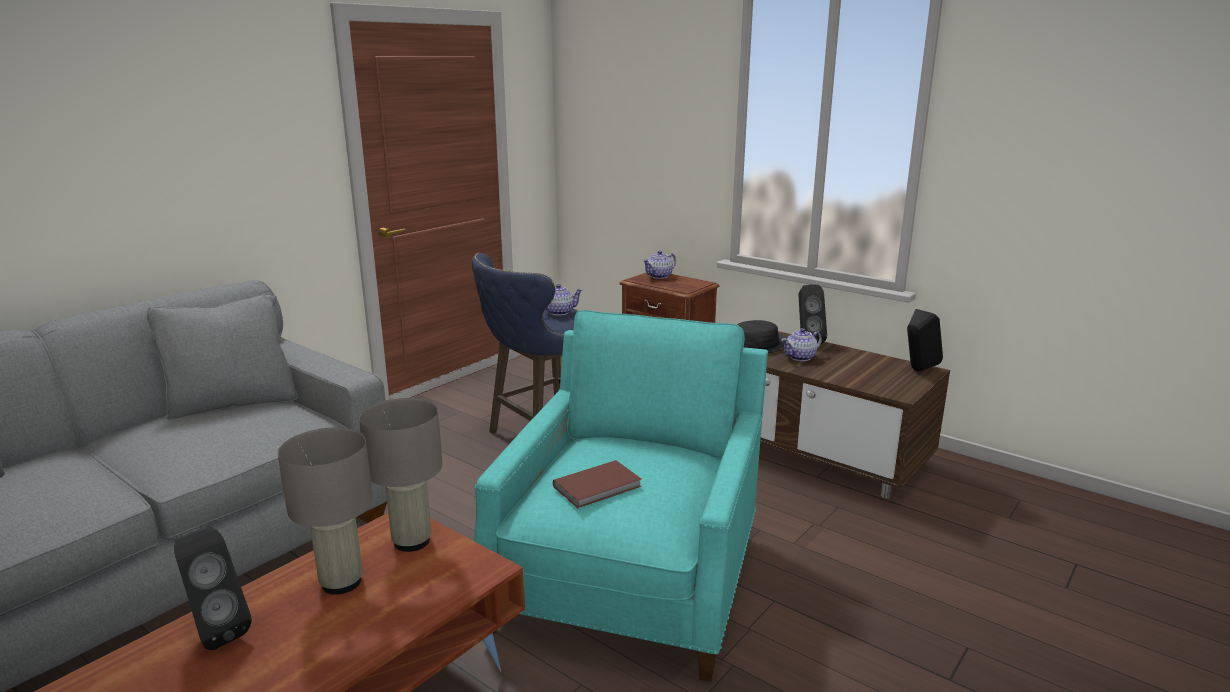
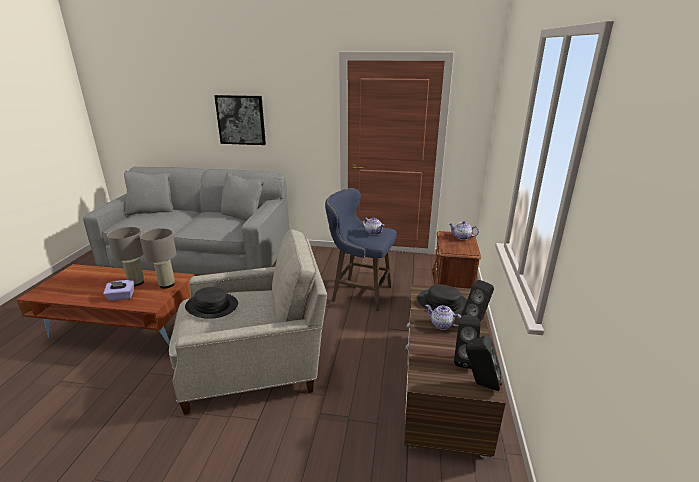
camera: 60 degrees right, 5 degrees up
(116, 170) = (241, 120): none -> picture
(215, 631) = (105, 275): black speaker -> black speaker (463, 359)
(389, 609) = (121, 297): none -> purple tissue box
(599, 487) = (211, 306): brown book -> black hat
(631, 575) = (254, 362): turquoise armchair -> grey armchair

